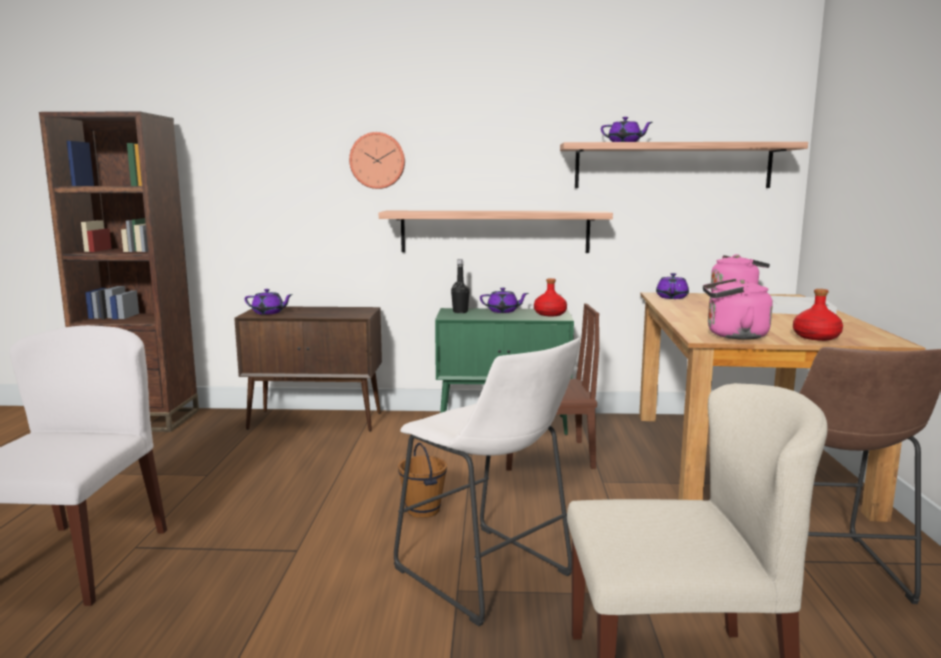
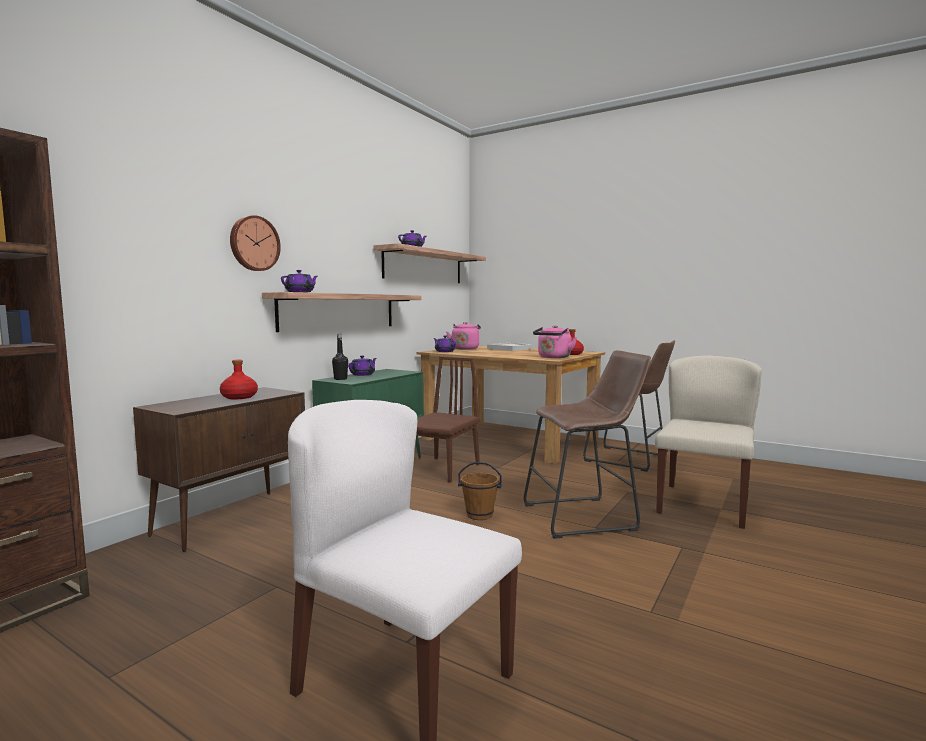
camera: 60 degrees left, 5 degrees down
(269, 313) = (189, 406): purple teapot -> purple teapot (300, 292)
(488, 576) = (585, 517): white stool -> brown stool
(550, 314) = (395, 371): red bottle -> red bottle (239, 397)

